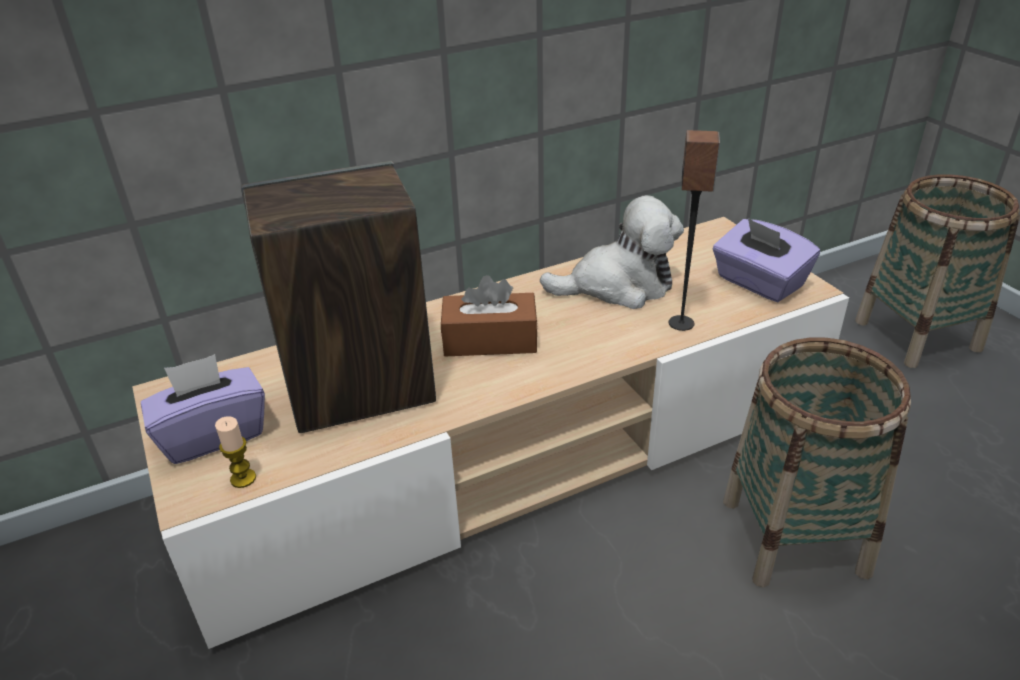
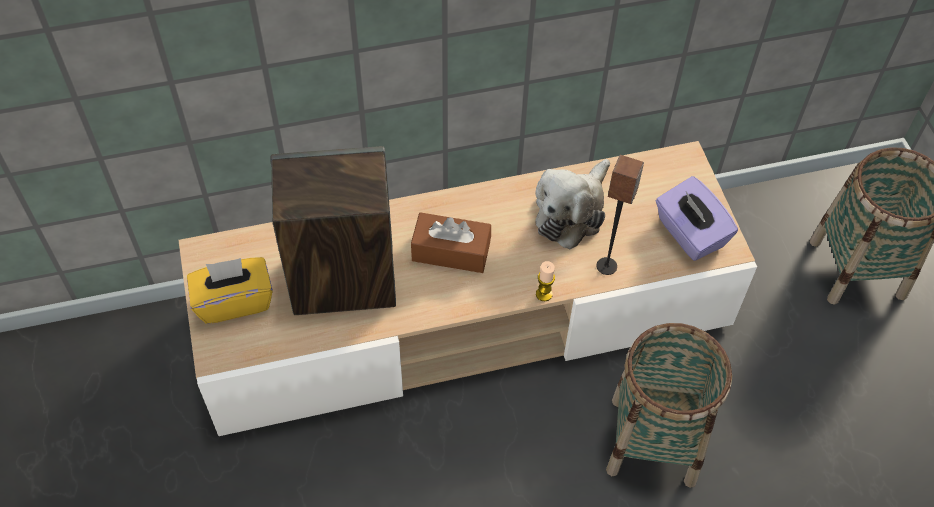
camera: 10 degrees right, 20 degrees up
(213, 434) = (234, 301): purple tissue box -> yellow tissue box
(243, 478) = (252, 346): candle -> candle (544, 294)
(618, 286) = (571, 212): plush toy -> plush toy turned 120 degrees clockwise

